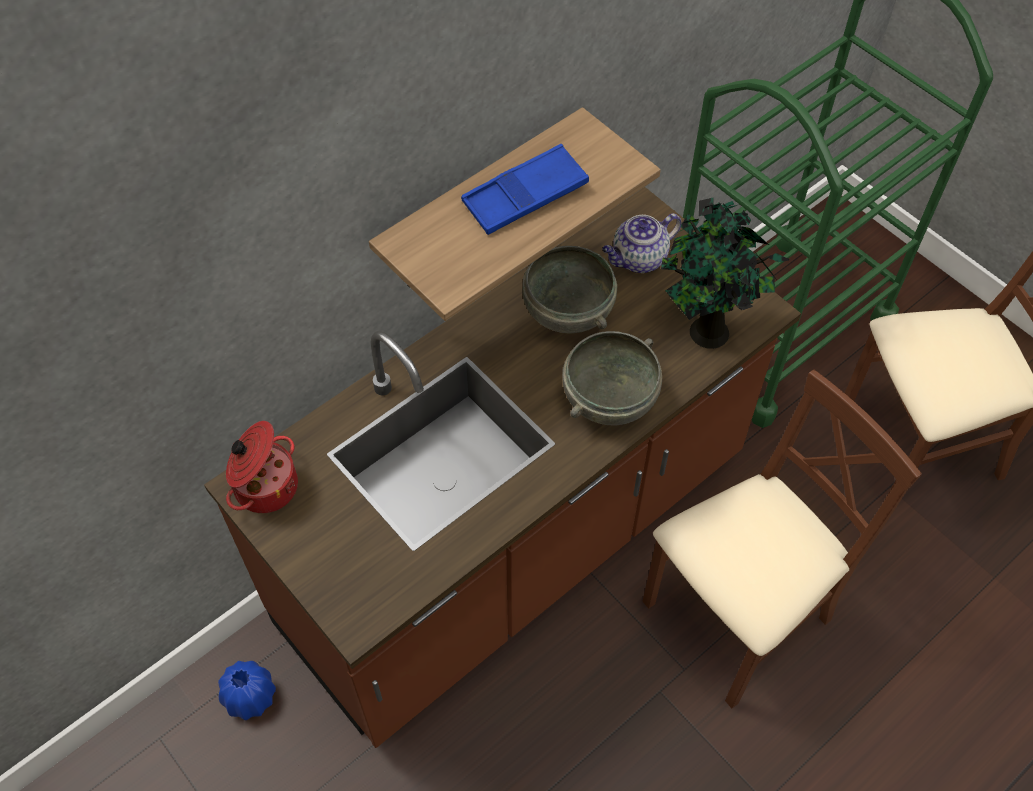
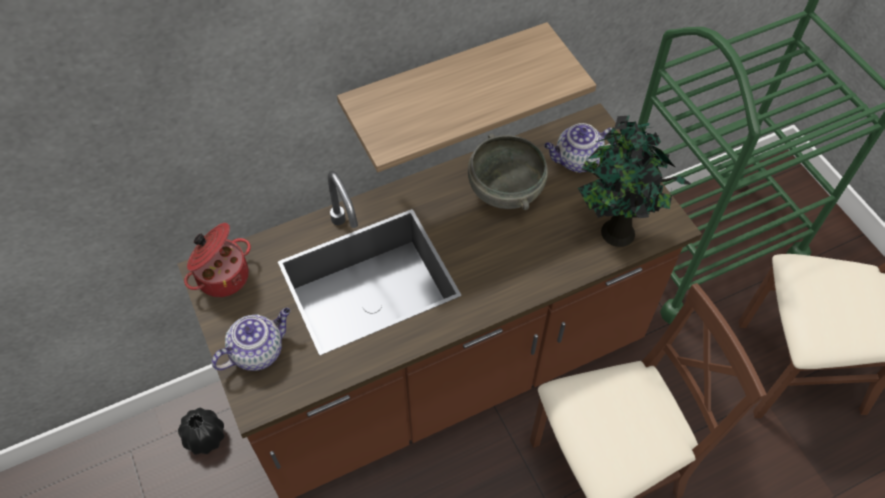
camera: 15 degrees right, 0 degrees up
(250, 697) = (205, 437): blue vase -> black vase
(339, 563) = (258, 351): none -> teapot
(525, 196) = (475, 84): blue tray -> none
(608, 398) = (516, 268): grey bowl -> none

